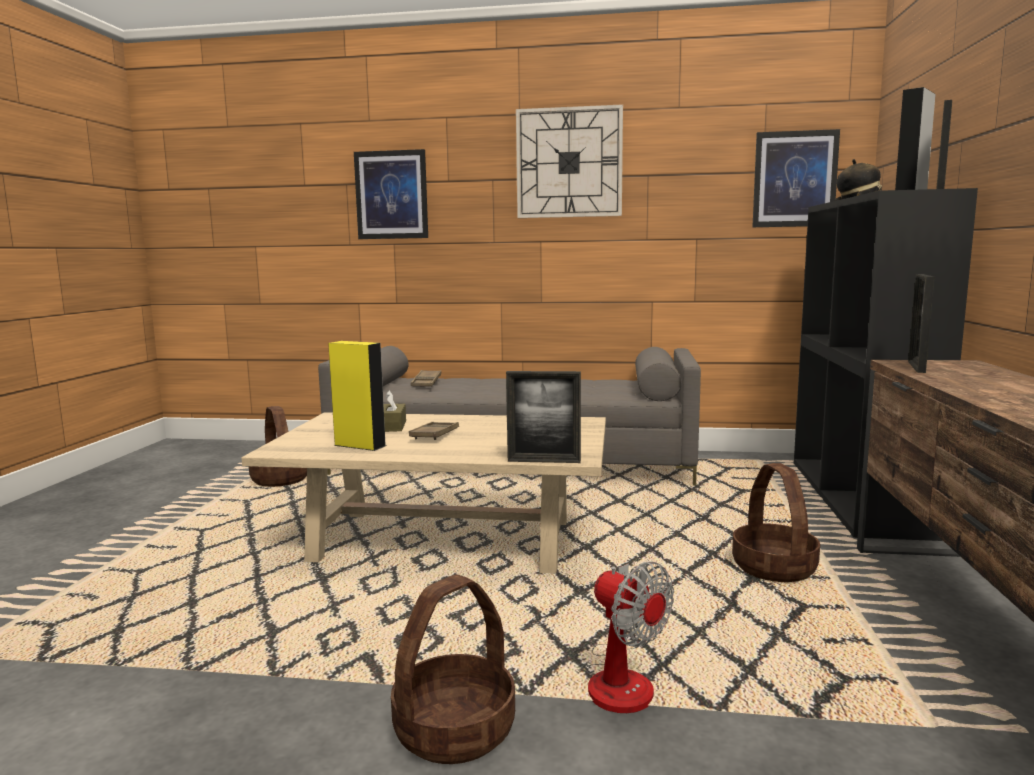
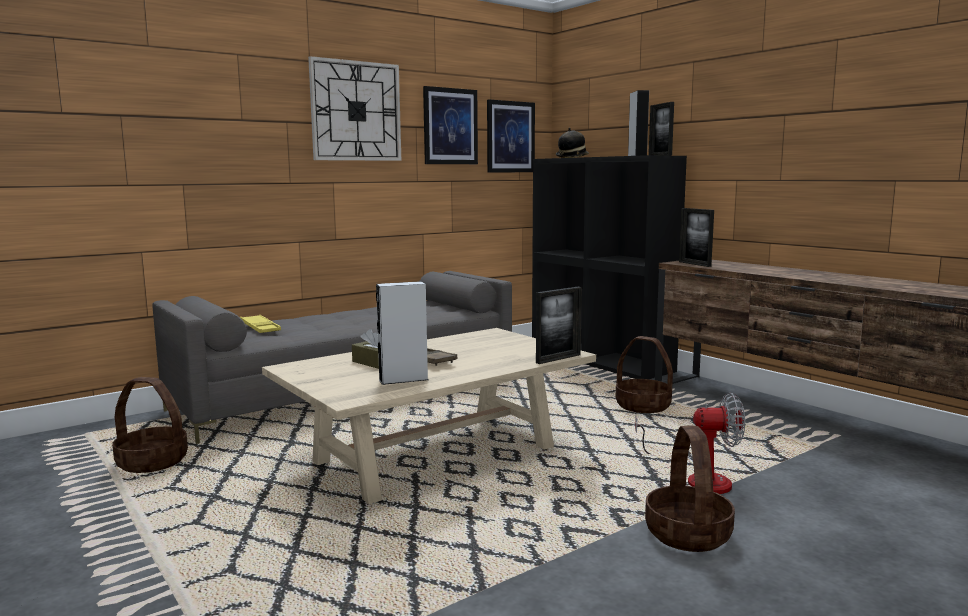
camera: 45 degrees left, 0 degrees up
(360, 445) = (403, 379): yellow speaker -> grey speaker
(391, 195) = (180, 131): picture -> picture (450, 126)
(426, 382) = (260, 328): brown tray -> yellow tray

